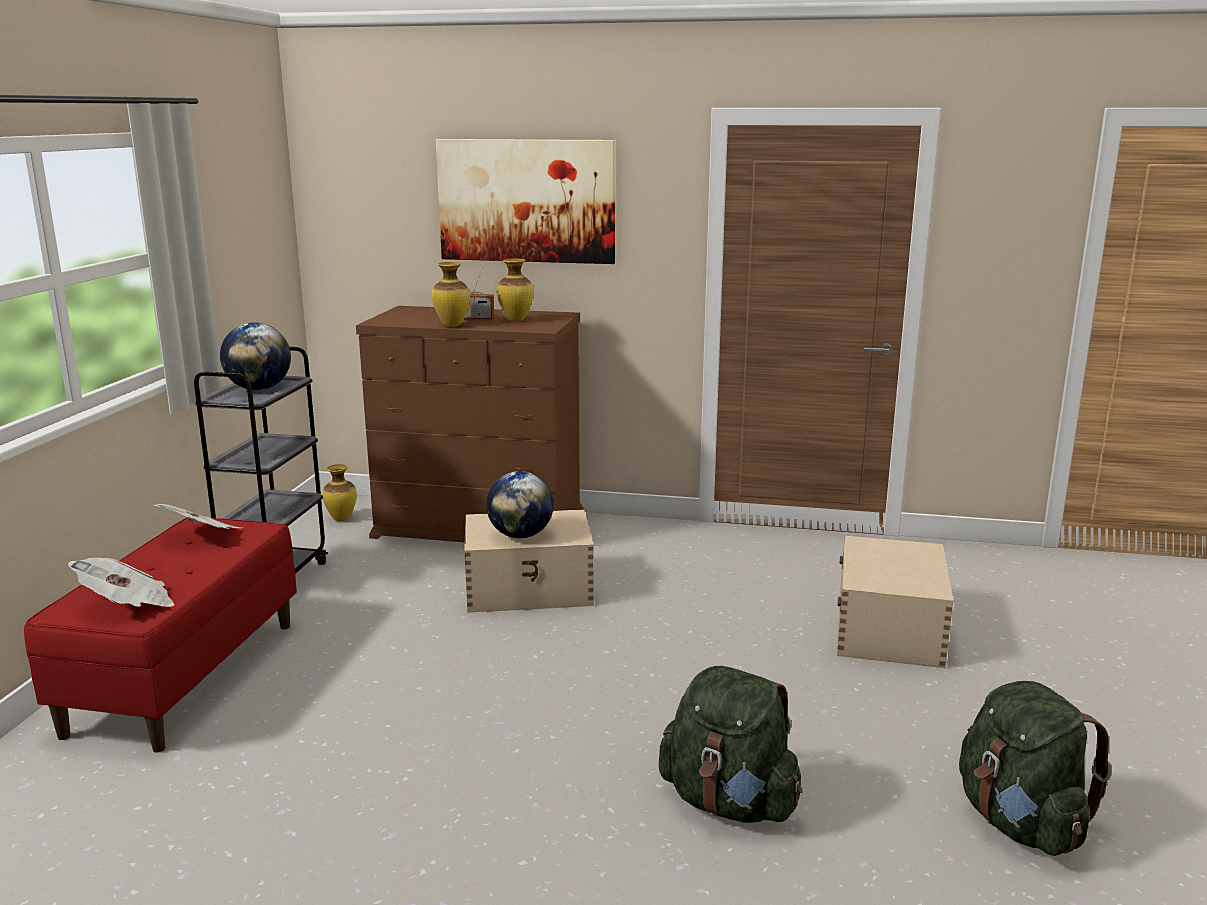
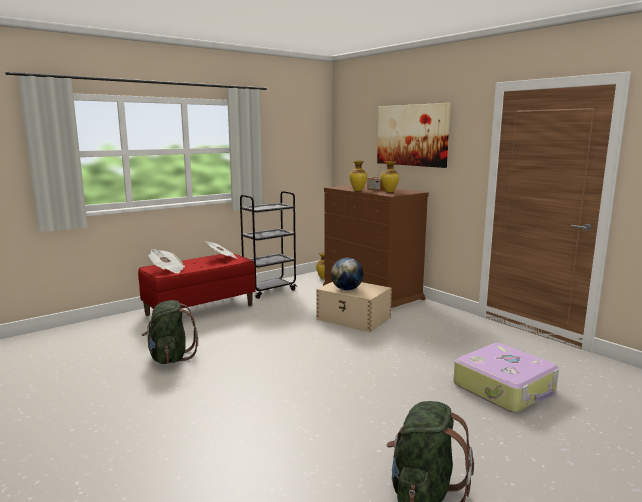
camera: 40 degrees right, 5 degrees down
(259, 389) = (270, 207): globe -> none
(729, 802) = (301, 418): green backpack -> green backpack (170, 358)
(889, 628) = (505, 388): beige storage box -> suitcase

